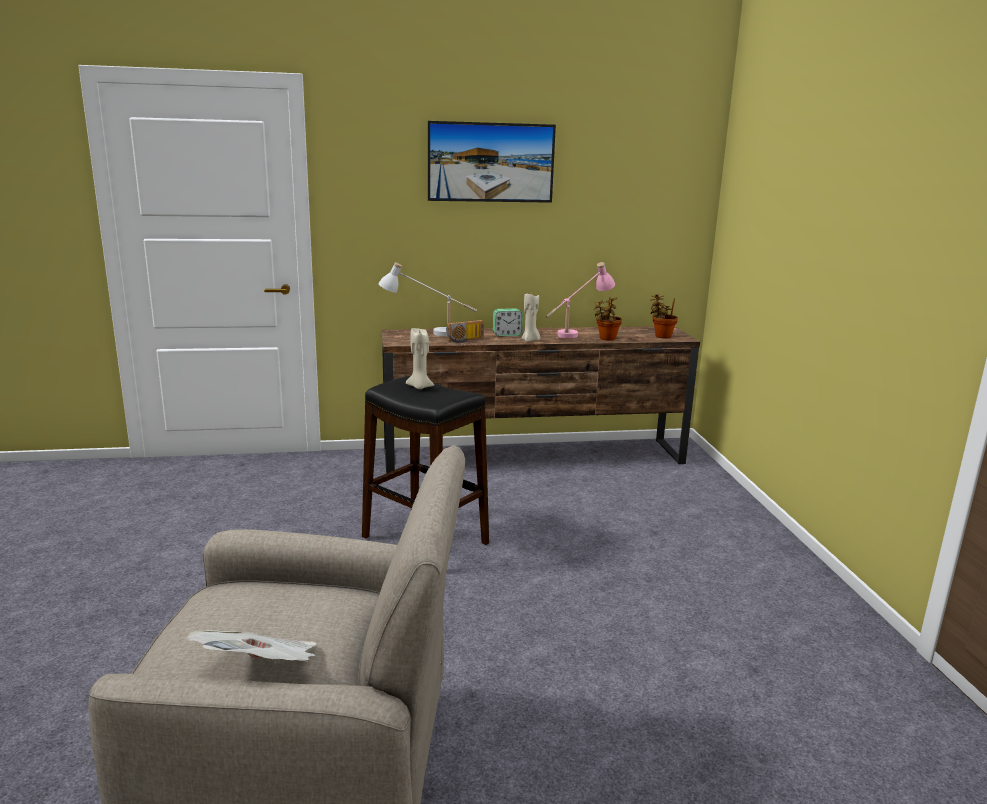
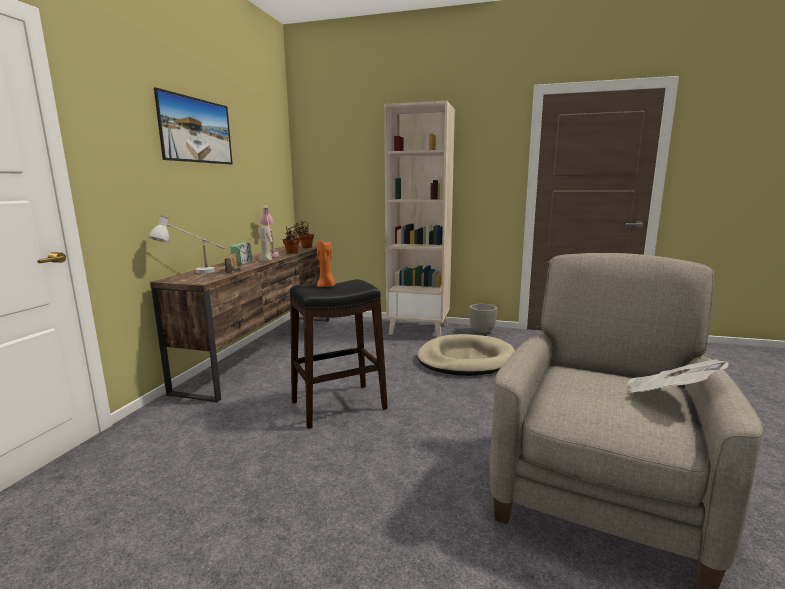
camera: 65 degrees left, 5 degrees down
(419, 387) = (326, 286): beige candle -> orange candle
(661, 607) = (465, 359): none -> beige dog bed
(748, 541) = (419, 329): none -> beige bookcase
(826, 607) = (482, 332): none -> planter

